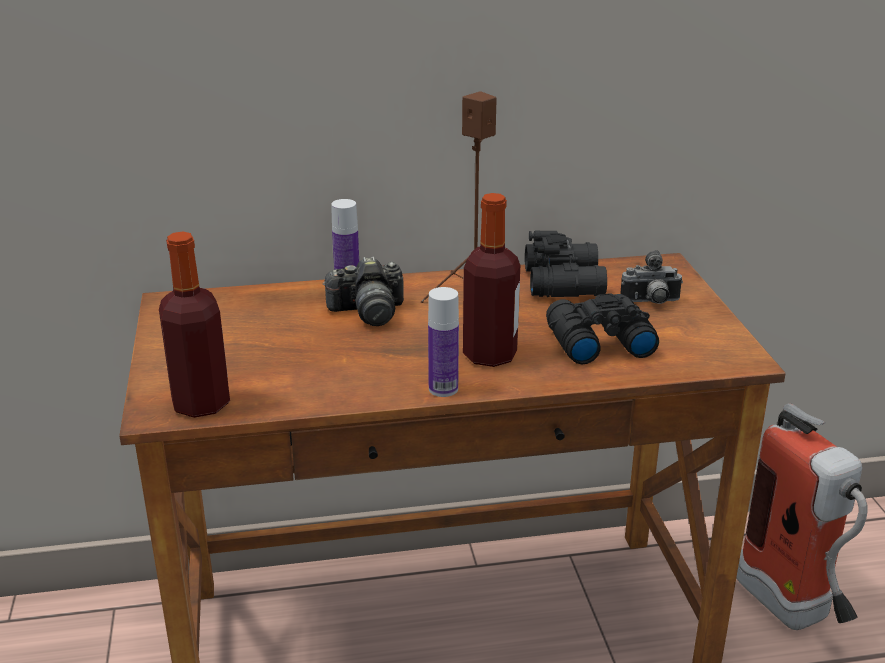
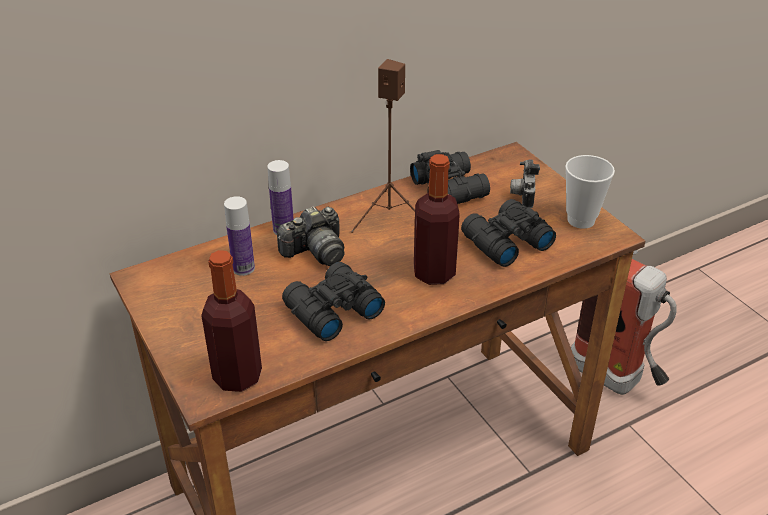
camera: 20 degrees left, 10 degrees up
(345, 366) = (331, 310): none -> black binoculars
(443, 389) = (418, 314): bottle -> bottle (243, 268)
(651, 303) = (522, 195): camera -> camera turned 120 degrees clockwise
(710, 338) = (581, 220): none -> cup

